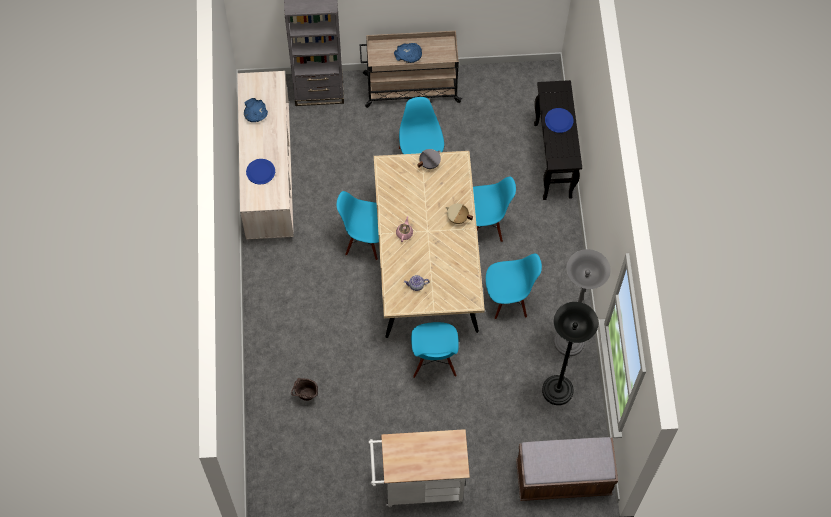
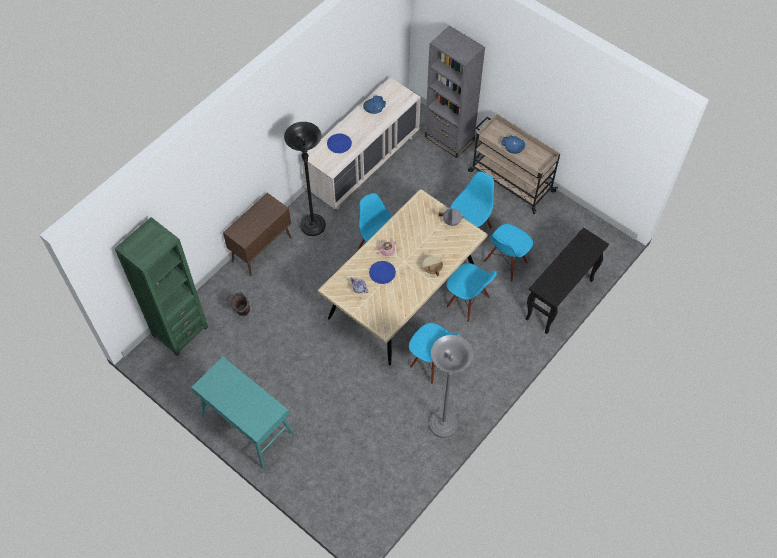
camera: 45 degrees right, 5 degrees down
(263, 327) = (262, 249): none -> brown cabinet
(271, 460) = (180, 331): none -> green bookcase
(417, 484) = (247, 425): white cart -> turquoise console table
(434, 362) = (341, 359): blue chair -> blue chair (505, 263)
(557, 391) = (401, 449): black floor lamp -> black floor lamp (313, 226)
(559, 121) = (571, 263): blue plate -> blue plate (382, 273)
(563, 479) = (342, 509): brown bench -> none

